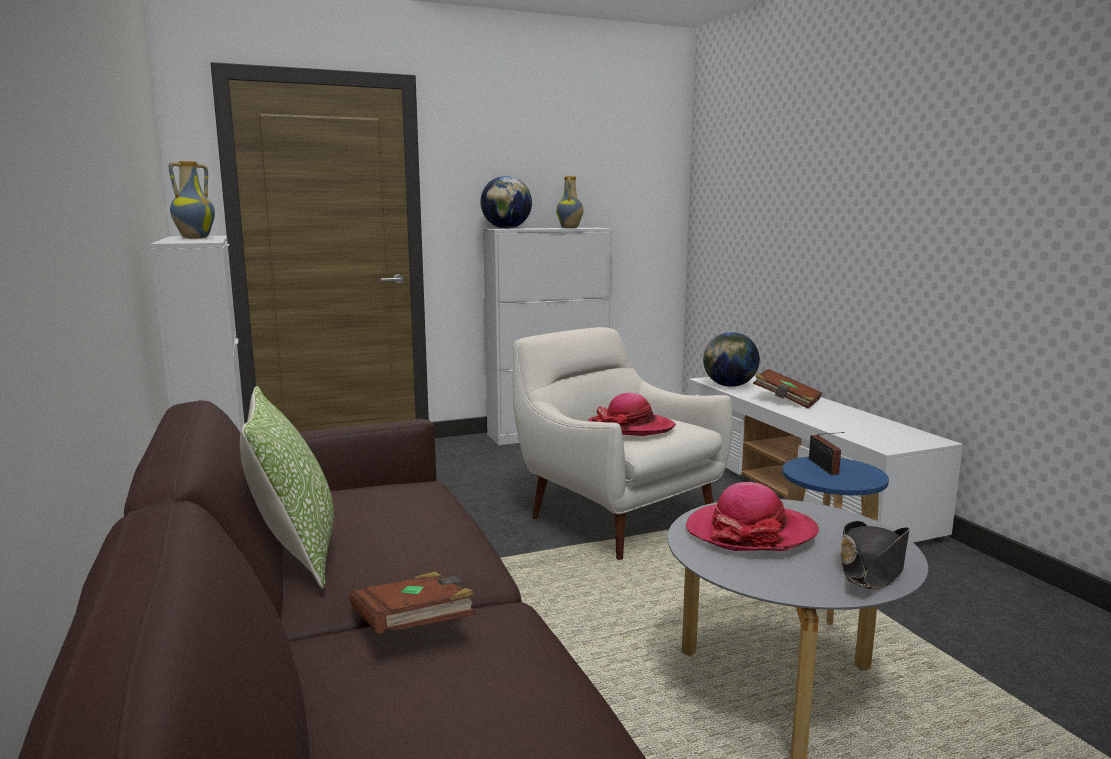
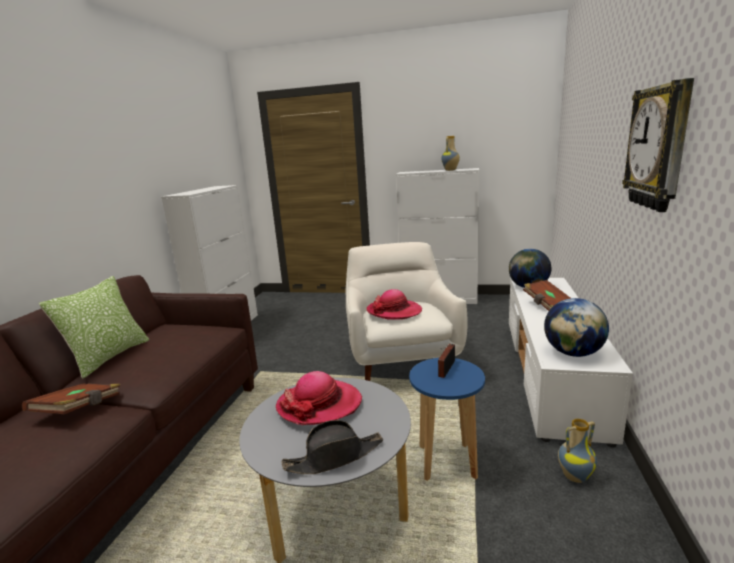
camera: 35 degrees right, 5 degrees up
(195, 238) = (204, 189): vase -> vase (574, 475)
(506, 228) = (409, 172): globe -> globe (573, 353)
(969, 193) = (659, 147): none -> wall clock

